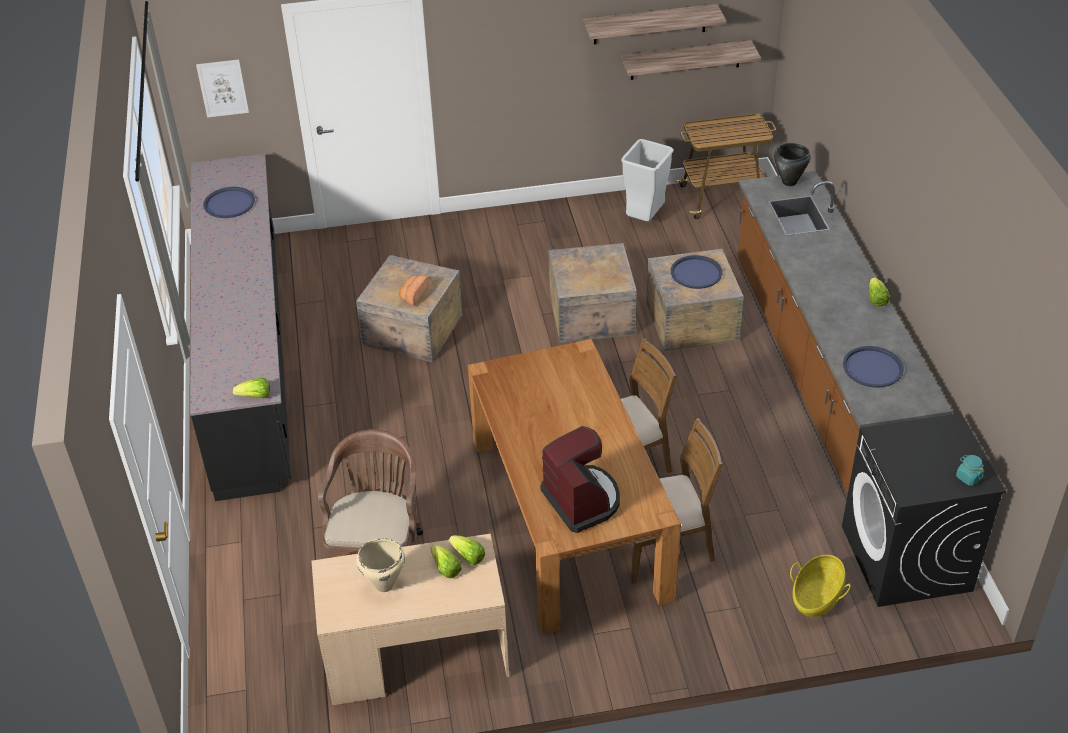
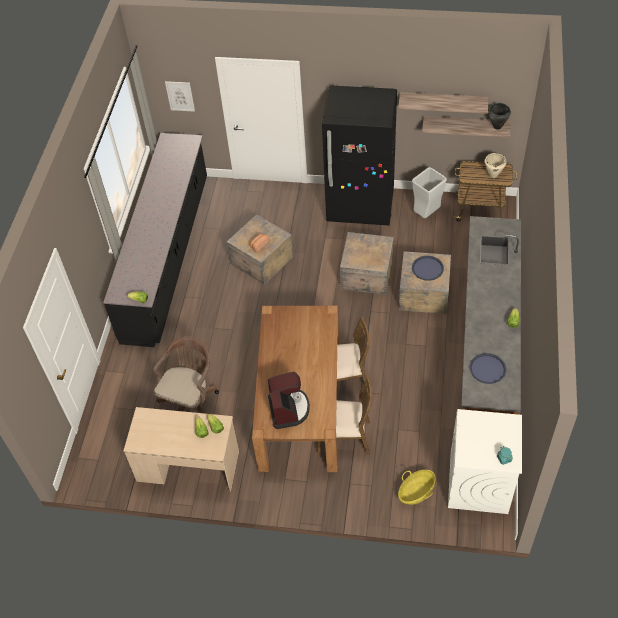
camera: 20 degrees right, 10 degrees up
(229, 203) = (170, 166): blue tray -> none
(384, 585) = (166, 432): beige cooking pot -> beige cooking pot (493, 175)
(539, 228) = (360, 207): none -> black fridge
(789, 182) = (500, 224): black cooking pot -> black cooking pot (497, 126)
(907, 559) = (479, 483): black washing machine -> white washing machine

